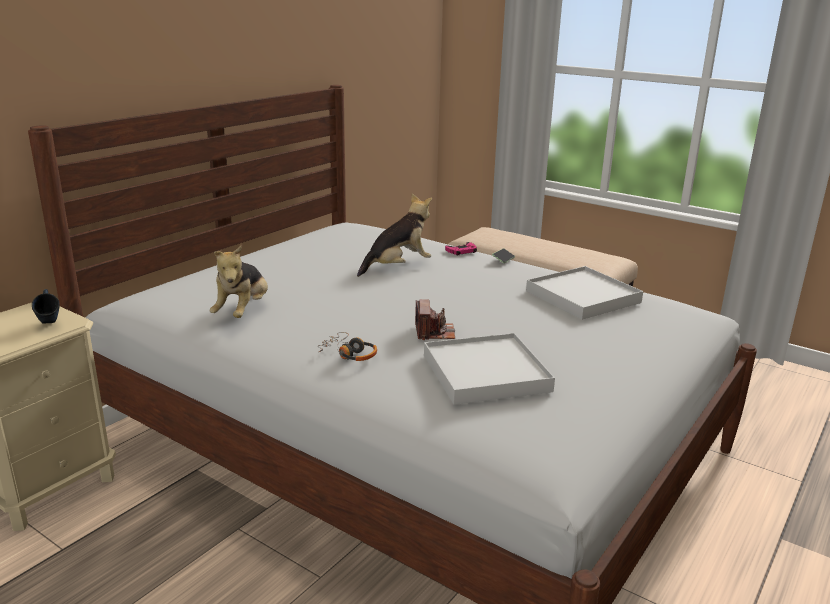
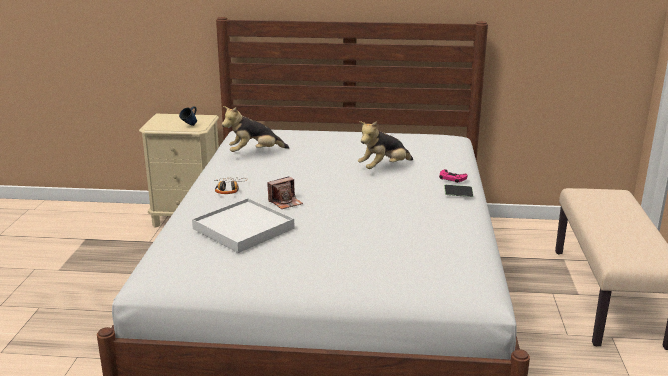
camera: 60 degrees right, 0 degrees up
(398, 267) = (384, 168): plush toy -> plush toy turned 120 degrees clockwise
(582, 297) = (421, 234): white tray -> none

